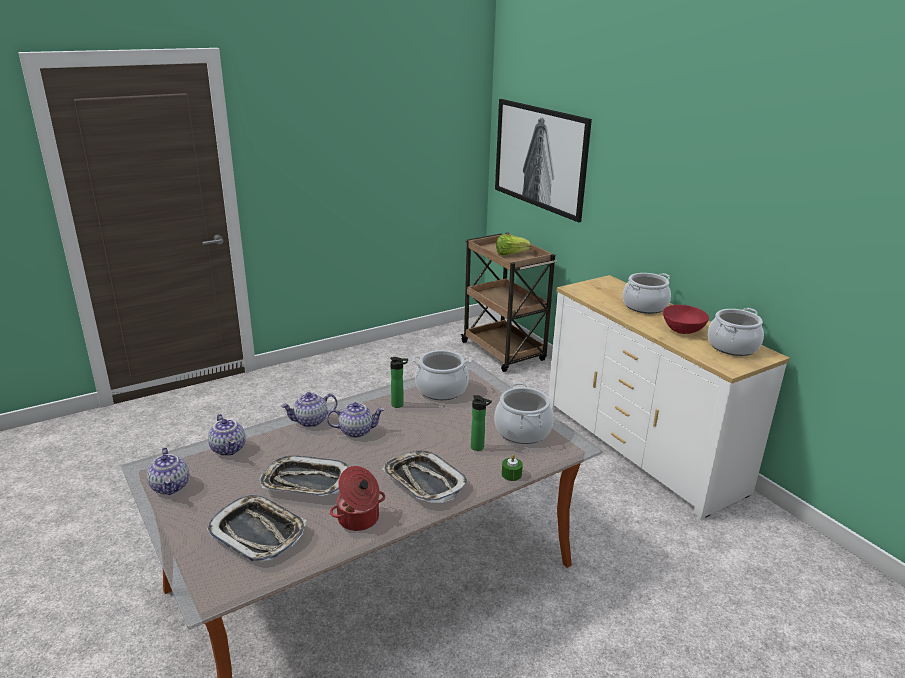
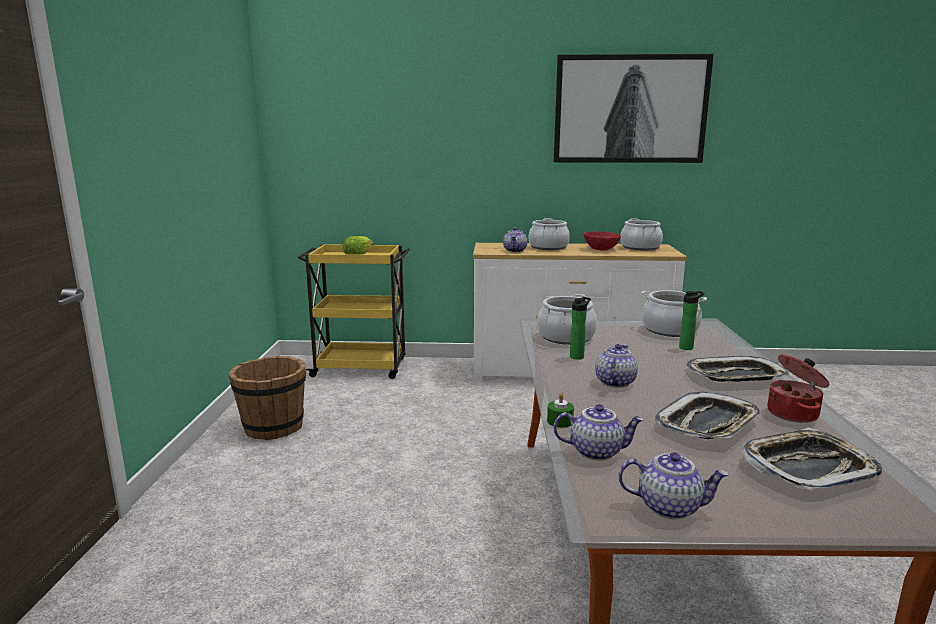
camera: 55 degrees left, 10 degrees down
(310, 421) = (571, 397): teapot -> teapot (515, 250)
(377, 364) = (273, 427): none -> brown bucket
(504, 352) = (361, 368): brown cart -> yellow cart
(511, 474) = (740, 347): green candle -> green candle (560, 421)
(539, 157) = (353, 154): picture -> picture (630, 109)

